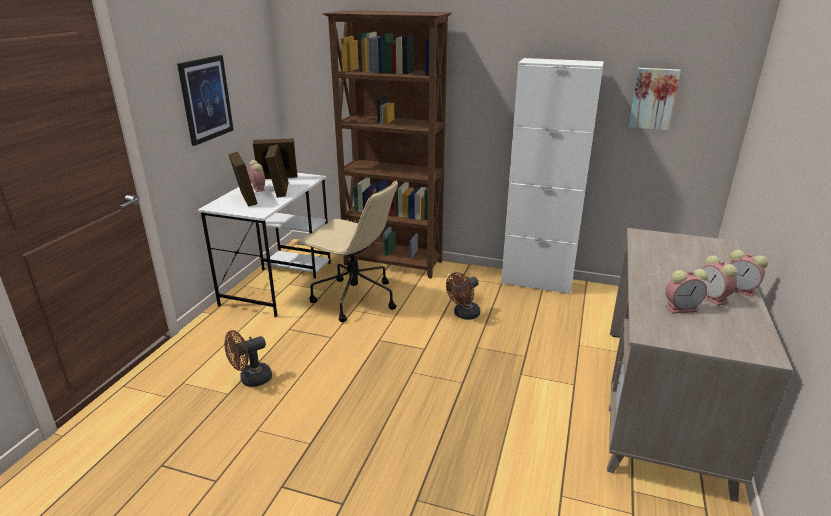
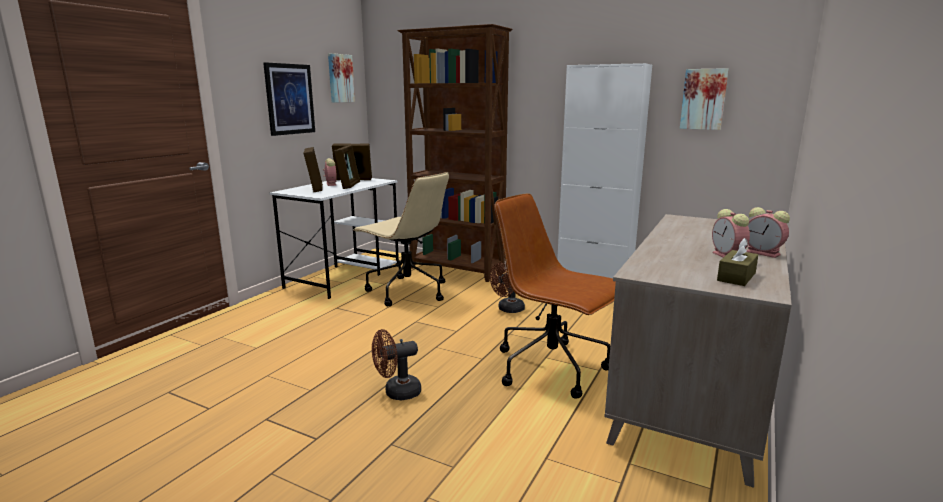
camera: 10 degrees right, 10 degrees down
(251, 62) = (340, 78): none -> picture
(251, 379) = (282, 339): brown fan -> brown fan (397, 393)
(532, 387) = (553, 368): none -> brown office chair
(682, 308) = (688, 260): alarm clock -> none
(733, 331) = (736, 277): none -> brown tissue box

